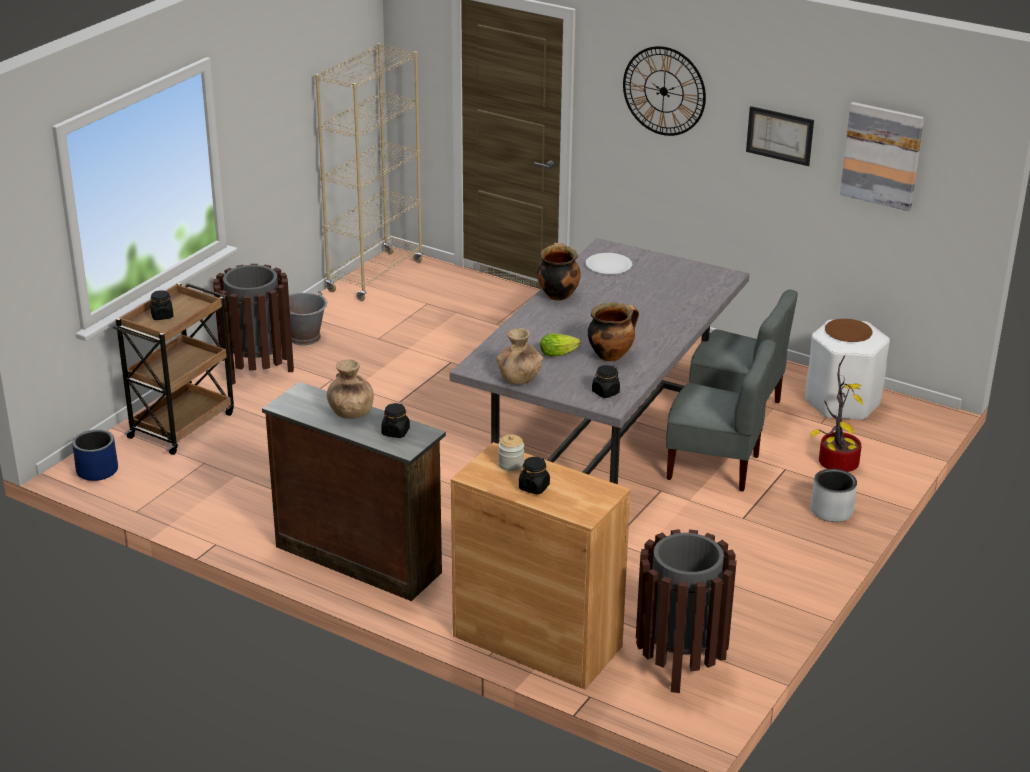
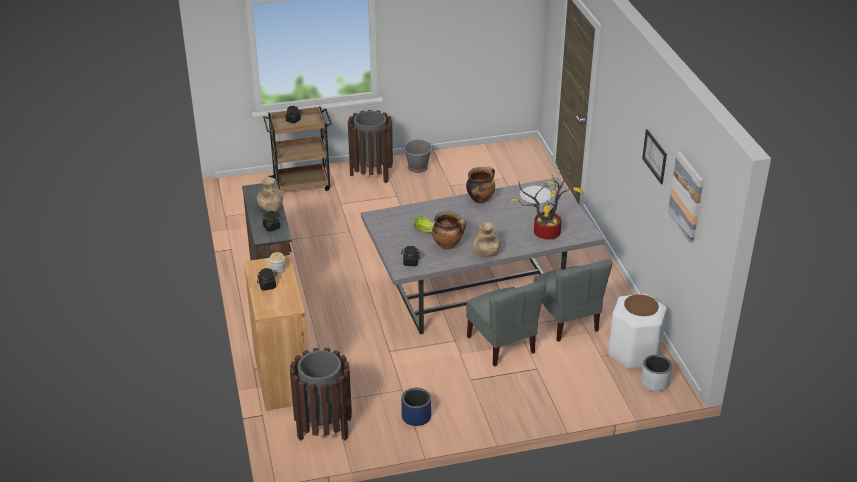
camera: 45 degrees right, 5 degrees up
(97, 471) = (238, 188): blue planter -> blue planter (416, 416)
(375, 276) = (501, 150): beige bookcase -> none
(519, 378) = (384, 233): brown vase -> brown vase (486, 253)
(664, 91) = (621, 98): wall clock -> none
(832, 511) = (522, 405): grey planter -> grey planter (655, 383)
(836, 461) = (572, 381): potted plant -> potted plant (547, 231)

